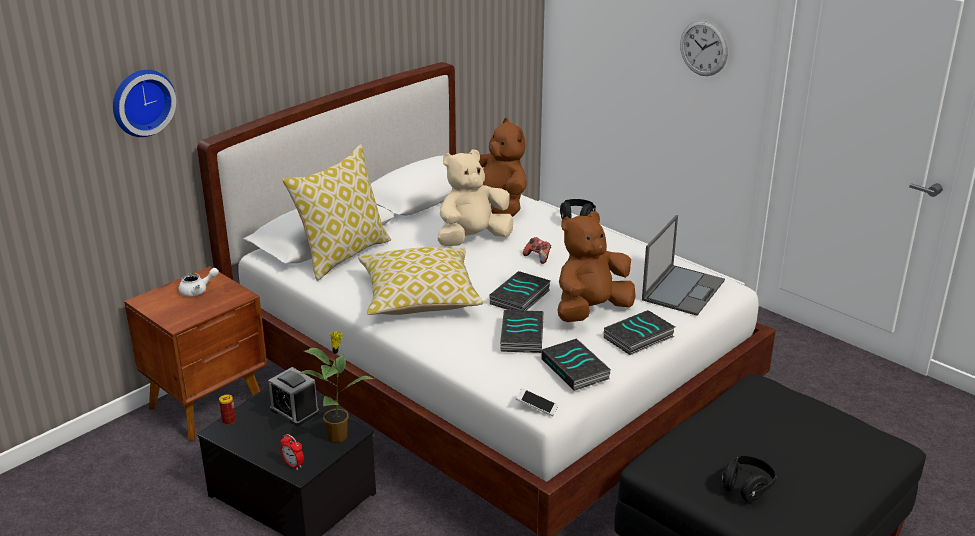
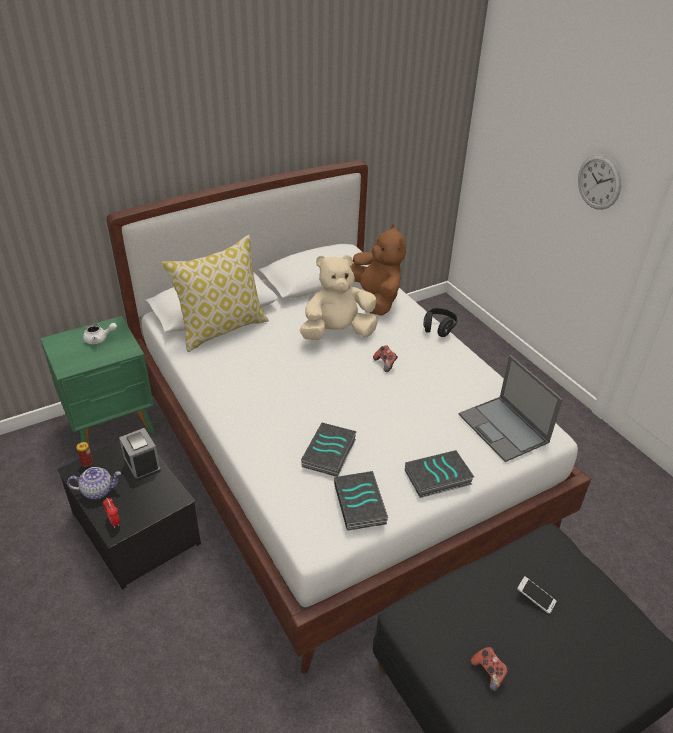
camera: 15 degrees right, 10 degrees up
(141, 102) = (50, 176): wall clock -> none
(209, 406) = (112, 425): brown nightstand -> green nightstand
(258, 442) = (98, 490): none -> teapot
(338, 436) = (164, 499): potted plant -> none
(419, 297) = (261, 388): pillow -> none
(521, 297) = (348, 407): book -> none
(536, 407) = (305, 541): phone -> phone (535, 598)
(591, 311) = (406, 435): brown plush toy -> none
(683, 289) = (504, 429): laptop -> laptop turned 105 degrees clockwise
(746, 488) = (489, 672): black headphones -> game controller

